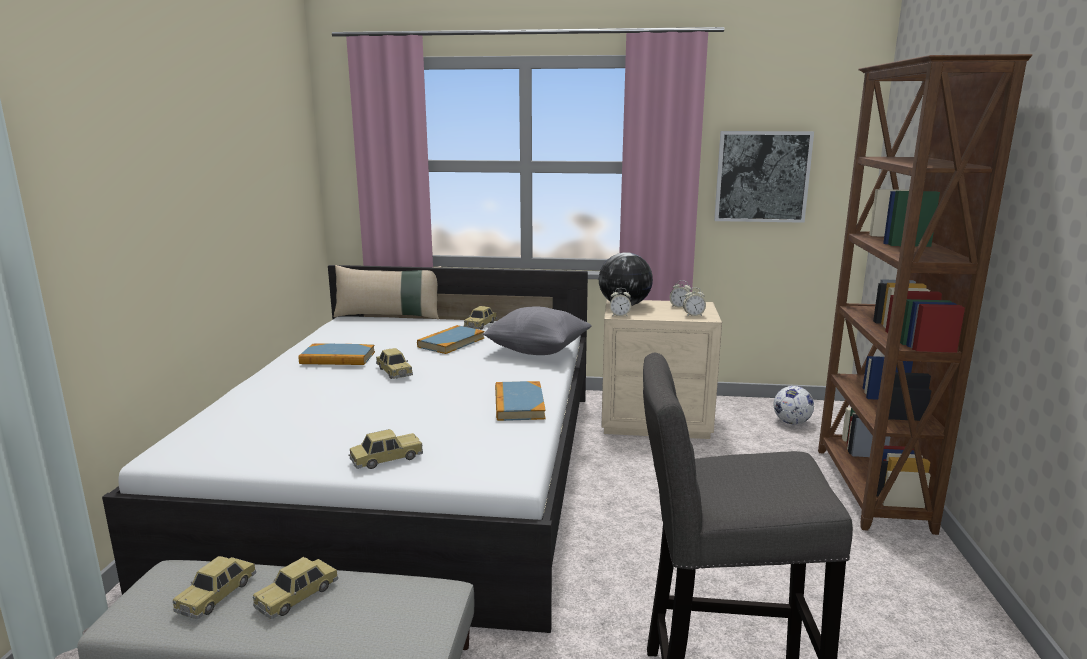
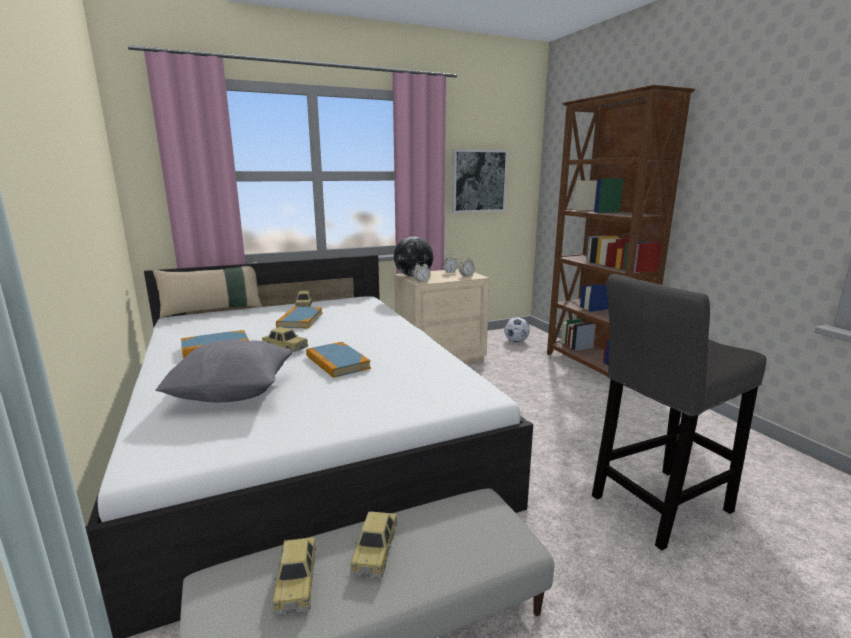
camera: 30 degrees left, 0 degrees up
(386, 459) = (378, 409): toy car -> none
(519, 404) = (417, 350): book -> book (337, 362)
(537, 351) = (375, 315): grey pillow -> grey pillow (233, 394)

